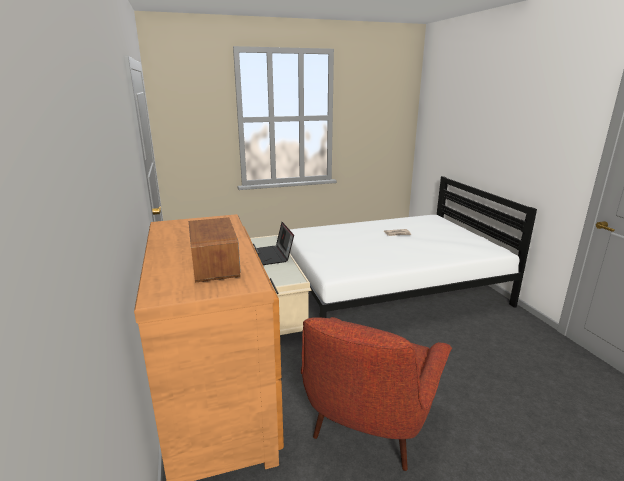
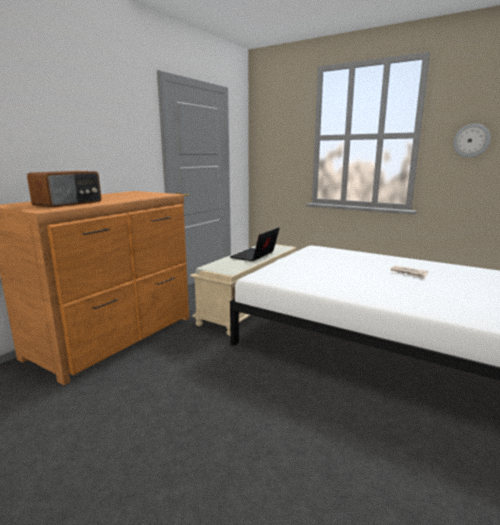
camera: 50 degrees right, 5 degrees down
(367, 122) = (471, 140): none -> wall clock
(368, 426) = (140, 408): red armchair -> none

